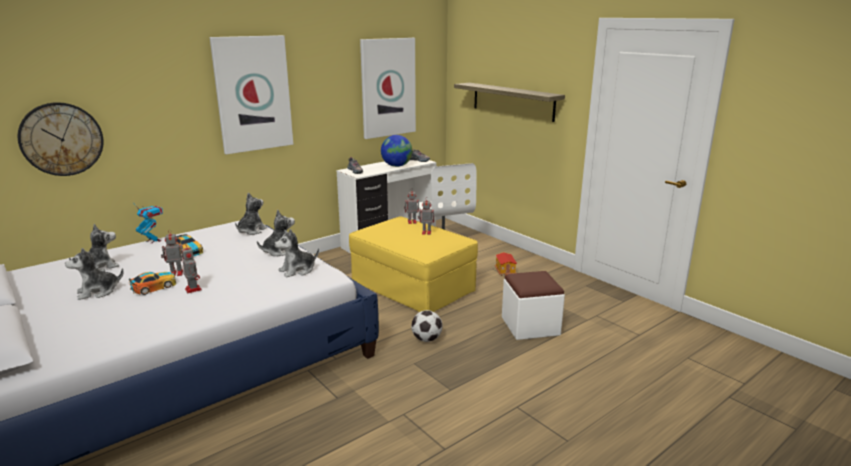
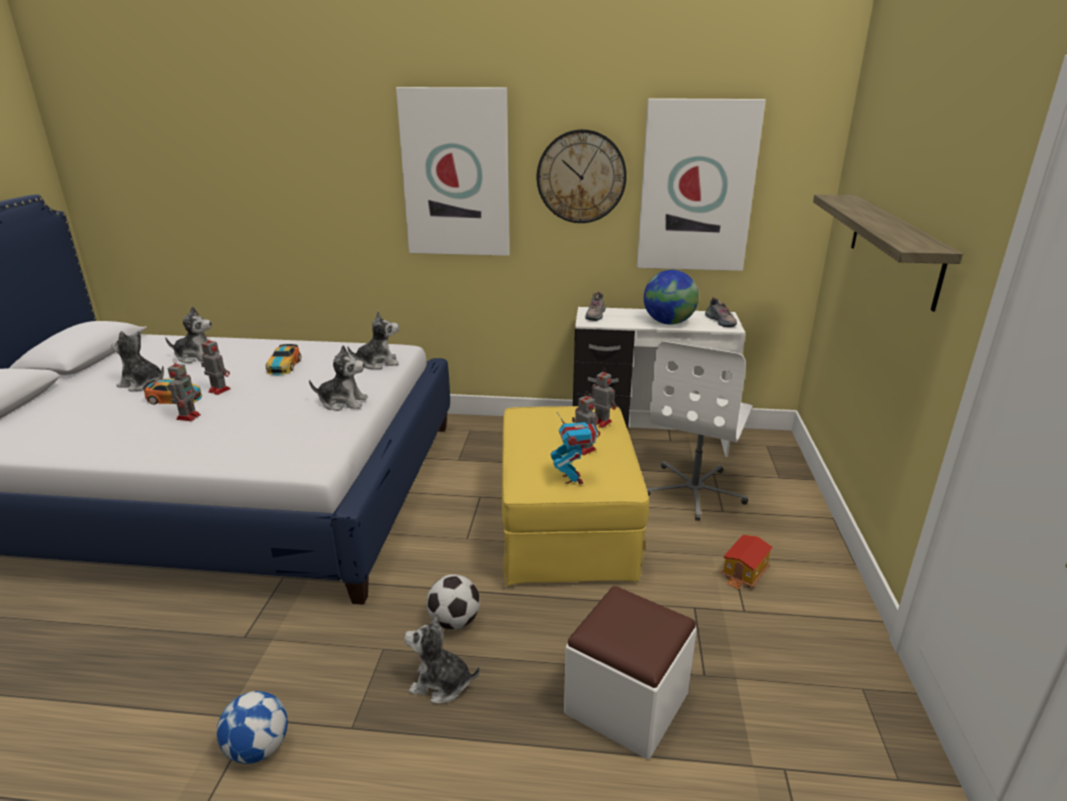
camera: 45 degrees right, 5 degrees up
(61, 139) = (228, 203): wall clock -> wall clock (581, 177)
(153, 241) = (287, 342): toy robot -> toy robot (573, 479)
(297, 270) = (301, 439): plush toy -> plush toy (441, 684)
(425, 419) = (258, 748): none -> football

